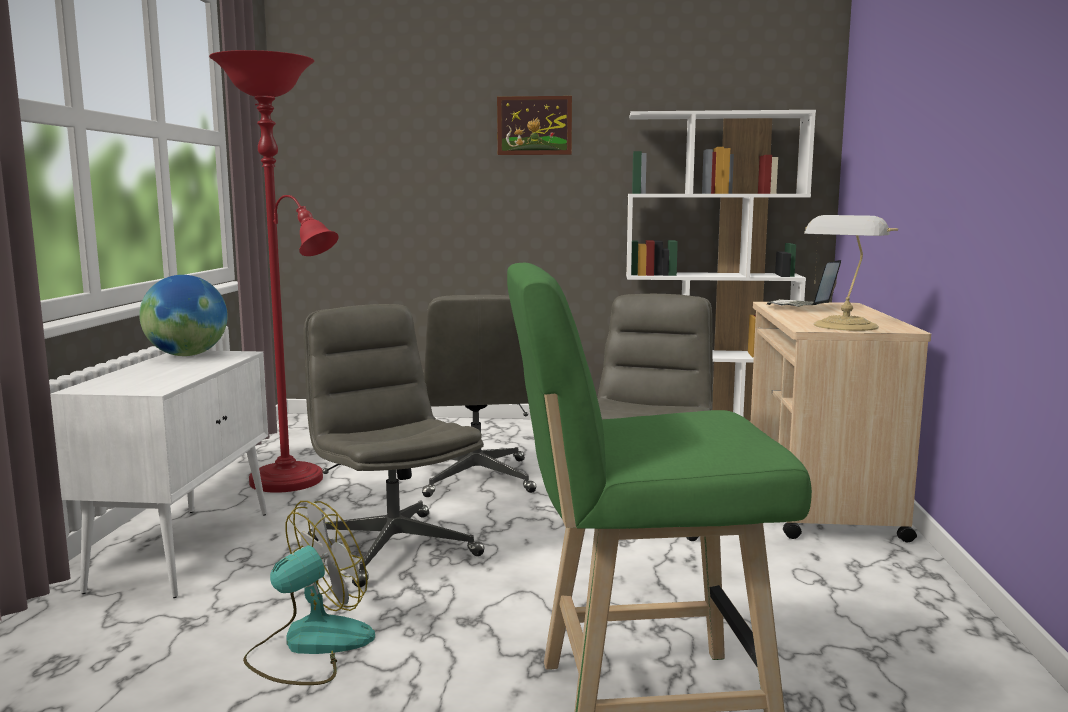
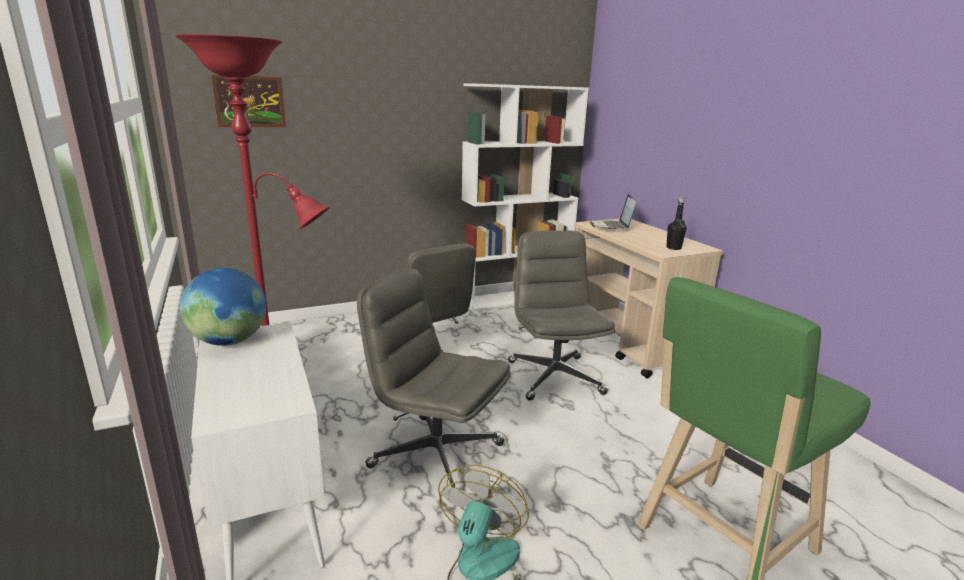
camera: 30 degrees left, 10 degrees up
(534, 125) = (393, 87): picture -> picture (249, 101)
(844, 326) = (673, 248): table lamp -> black bottle

